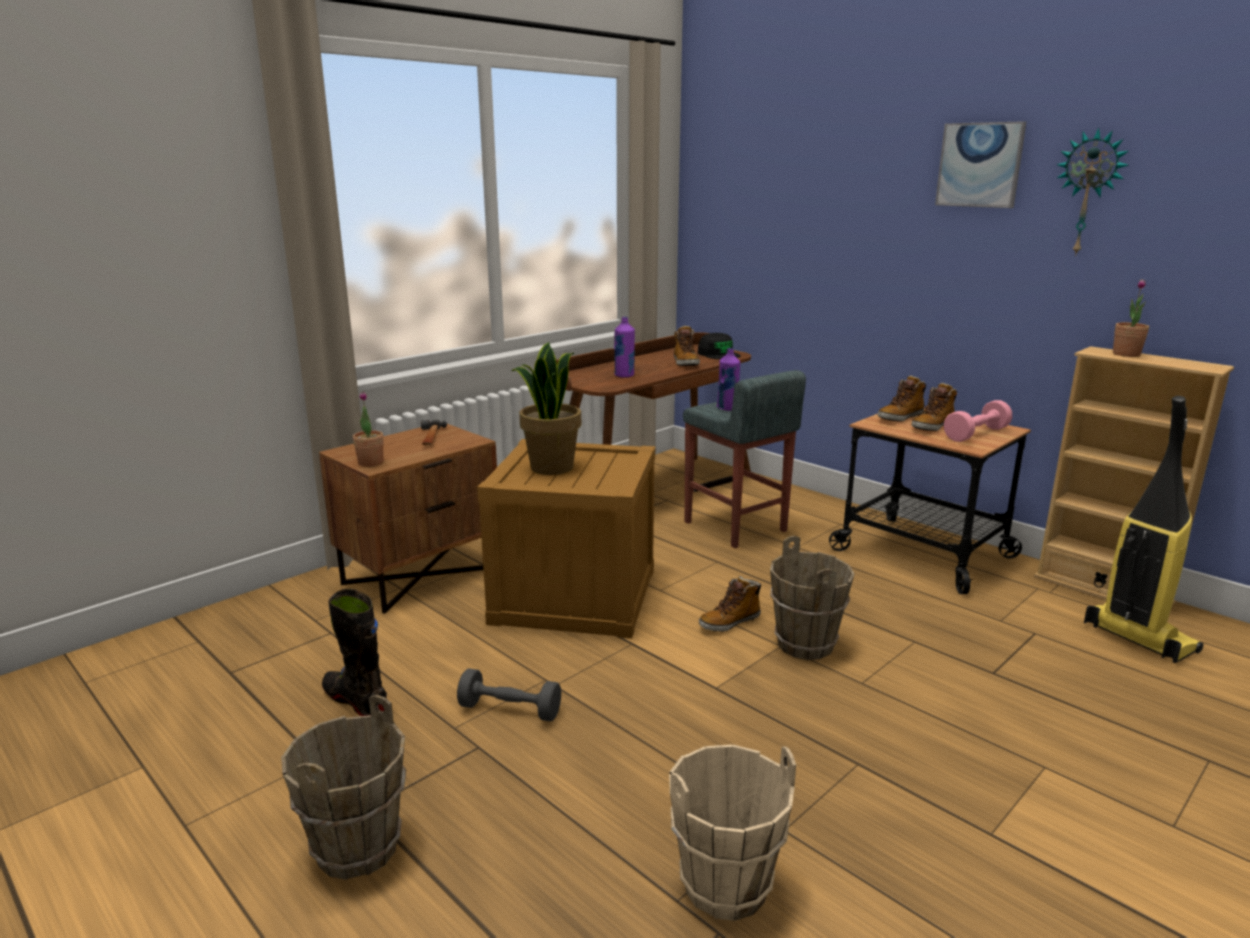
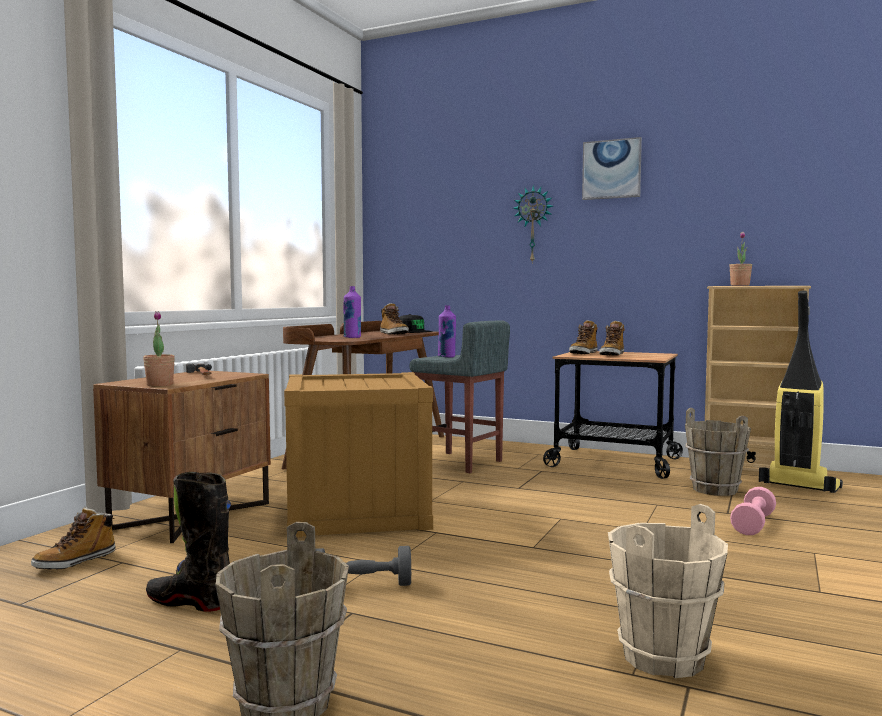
camera: 20 degrees left, 15 degrees down
(551, 467) = (335, 384): potted plant -> none
(730, 622) = (507, 511): boot -> boot (75, 561)
(806, 644) = (579, 515): brown bucket -> brown bucket (715, 489)
(976, 434) = (646, 355): pink dumbbell -> pink dumbbell (753, 524)
(1088, 193) = (691, 182): wall clock -> wall clock (533, 224)

